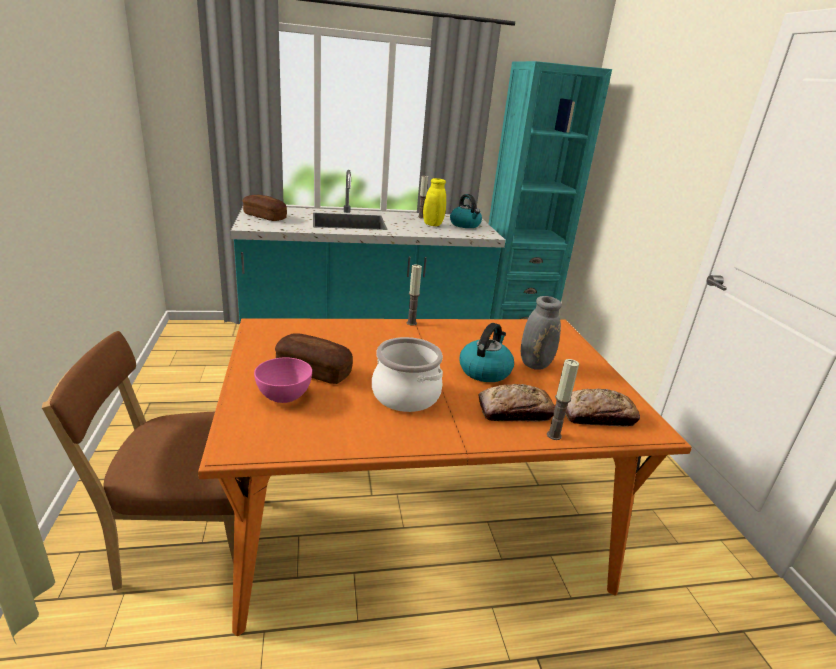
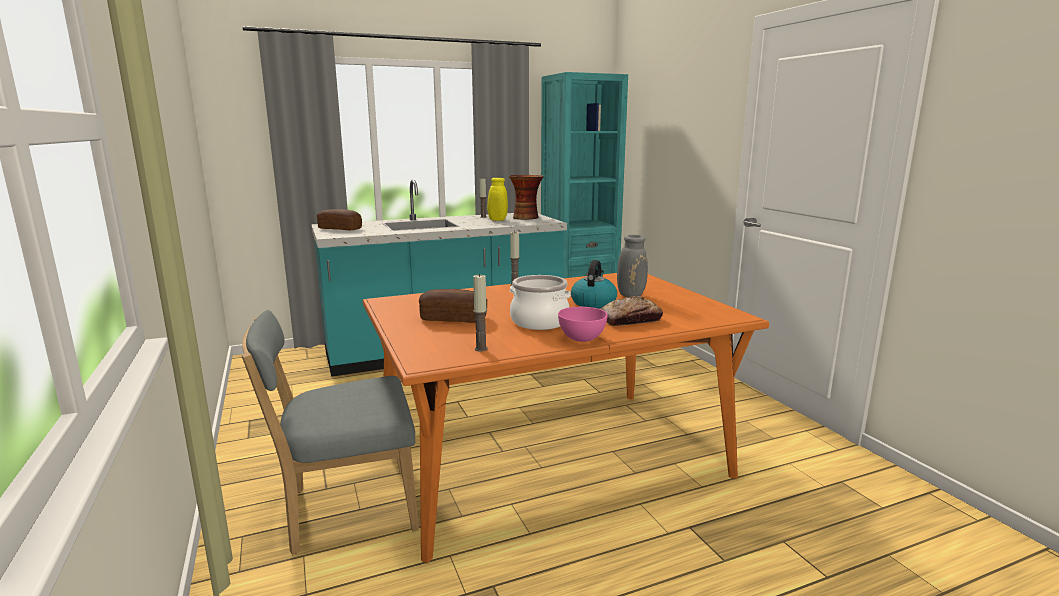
camera: 10 degrees left, 10 degrees down
(187, 541) = (345, 511): brown chair -> grey chair
(284, 396) = (441, 334): pink bowl -> pink bowl (582, 338)
(465, 225) = (526, 218): kettle -> vase
(554, 435) = (667, 327): candle -> candle (481, 349)
(597, 416) = (693, 314): bread -> none

